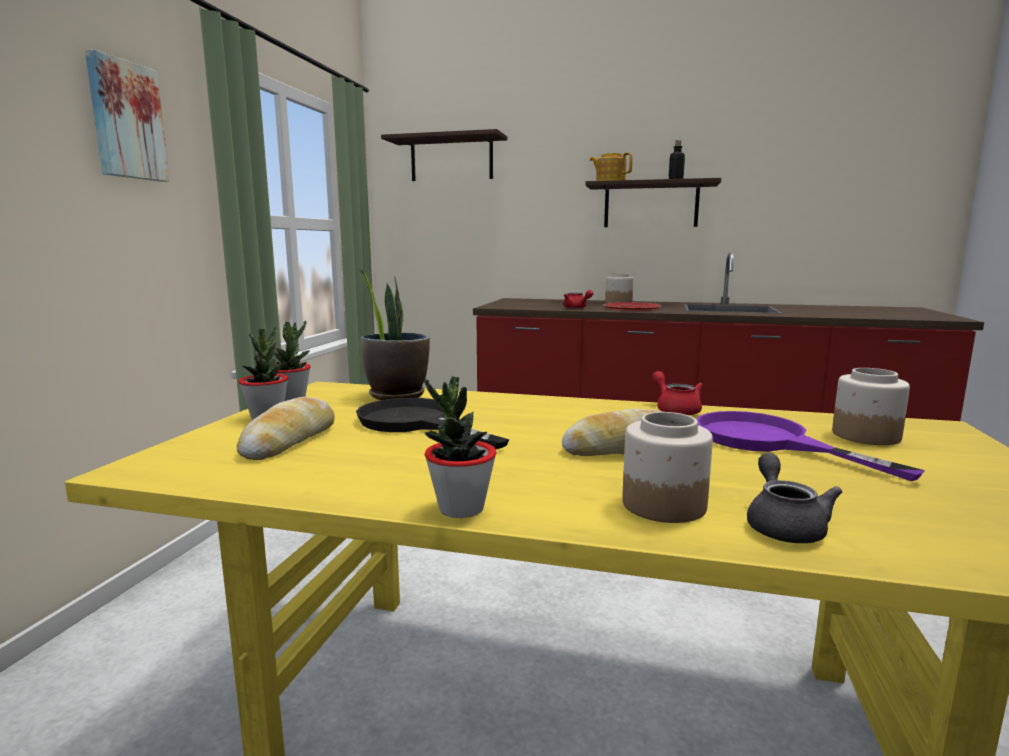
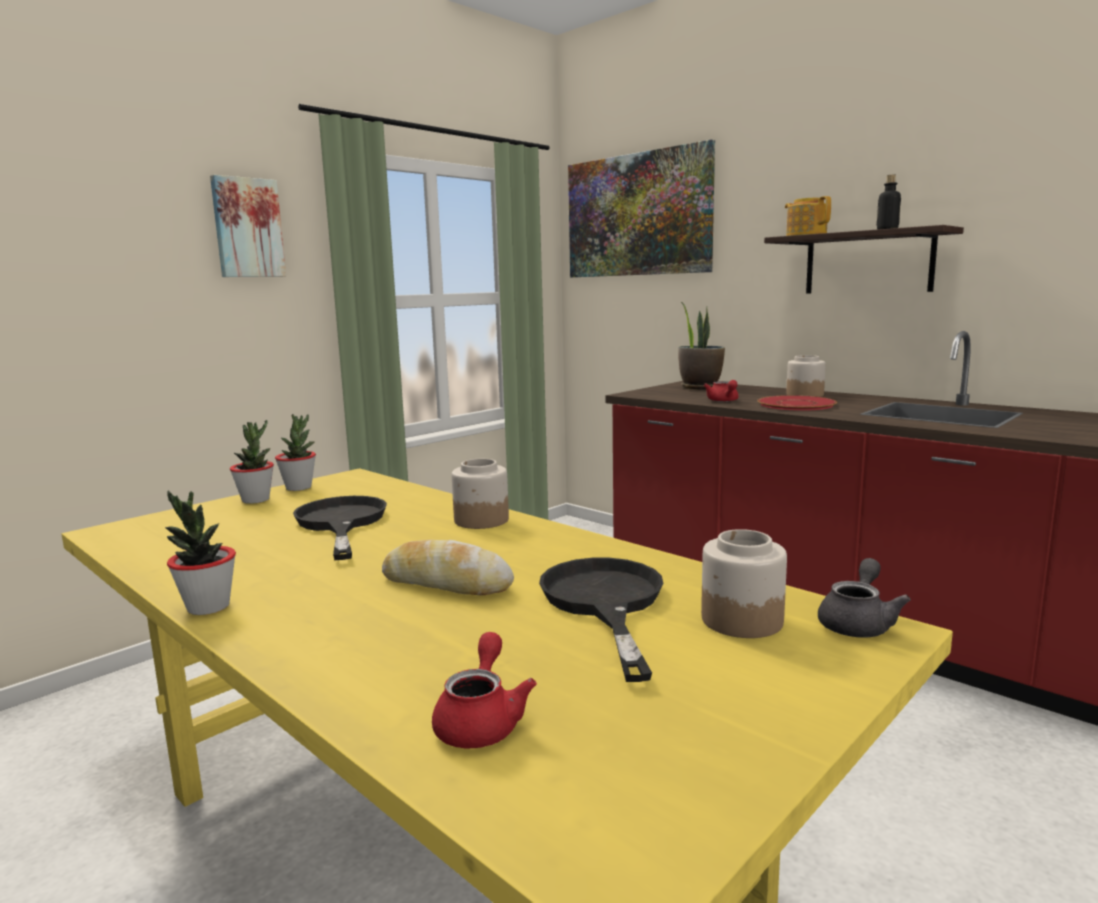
camera: 30 degrees right, 0 degrees up
(290, 440) = (229, 524): bread -> none
(396, 395) = (386, 492): potted plant -> potted plant (700, 387)
(451, 159) = (637, 215): shelf -> picture
(662, 505) = (345, 642): jar -> jar (480, 520)
(675, 410) = (601, 548): red teapot -> red teapot (482, 721)
(767, 441) = (604, 603): purple frying pan -> black frying pan
(783, 525) = (393, 687): grey teapot -> grey teapot (858, 623)

